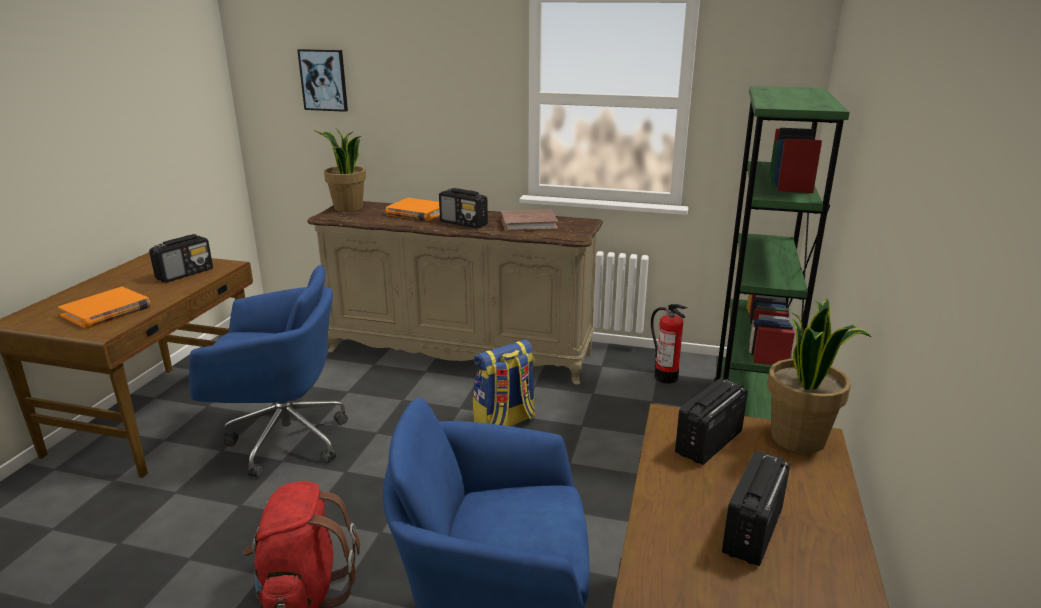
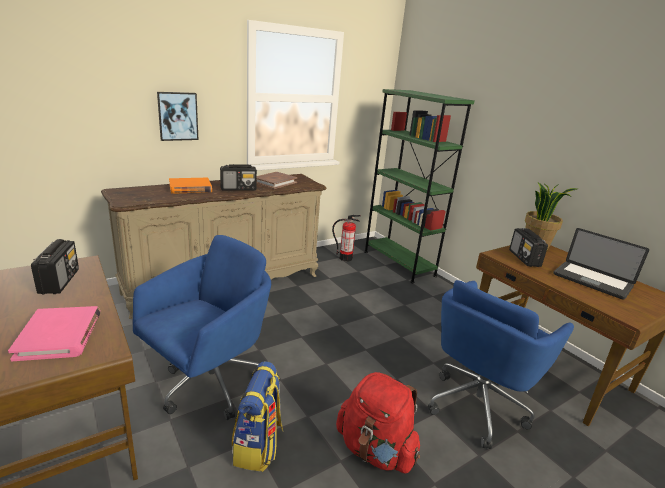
camera: 50 degrees left, 0 degrees up
(106, 311) = (60, 336): orange book -> pink book
(324, 80) = (64, 82): picture -> picture (178, 116)
(348, 208) = (127, 194): potted plant -> none
(504, 421) = (314, 309): backpack -> backpack (258, 446)
(752, 532) = (592, 281): radio -> laptop

